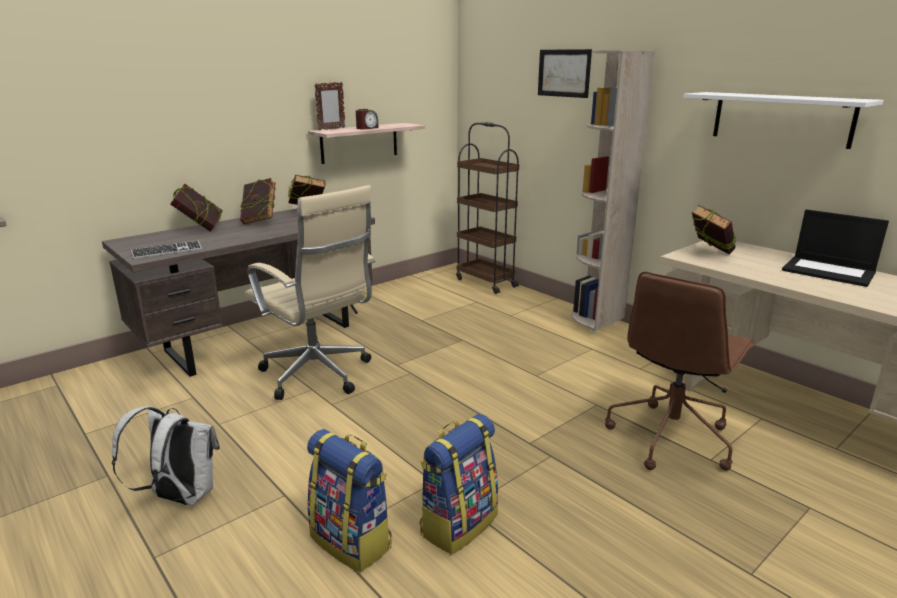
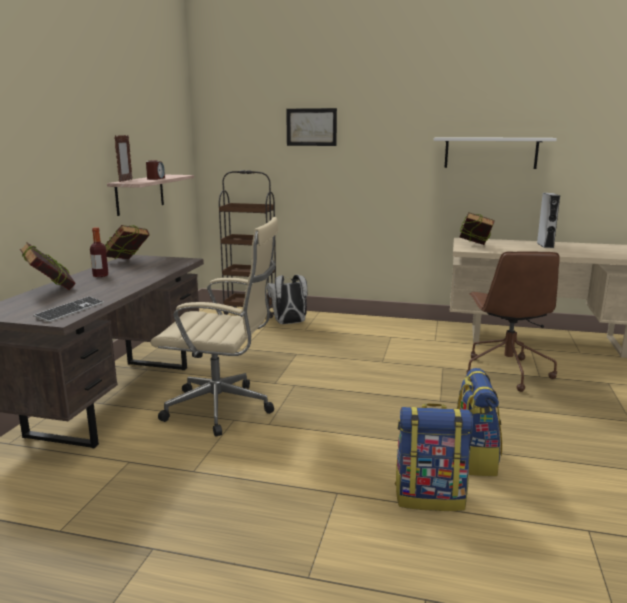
camera: 35 degrees left, 5 degrees down
(179, 497) = (254, 531): white backpack -> white backpack (289, 323)
(260, 221) = (100, 275): book -> bottle
(592, 323) = (367, 321): beige bookcase -> none
(829, 271) = (545, 245): laptop -> grey speaker

